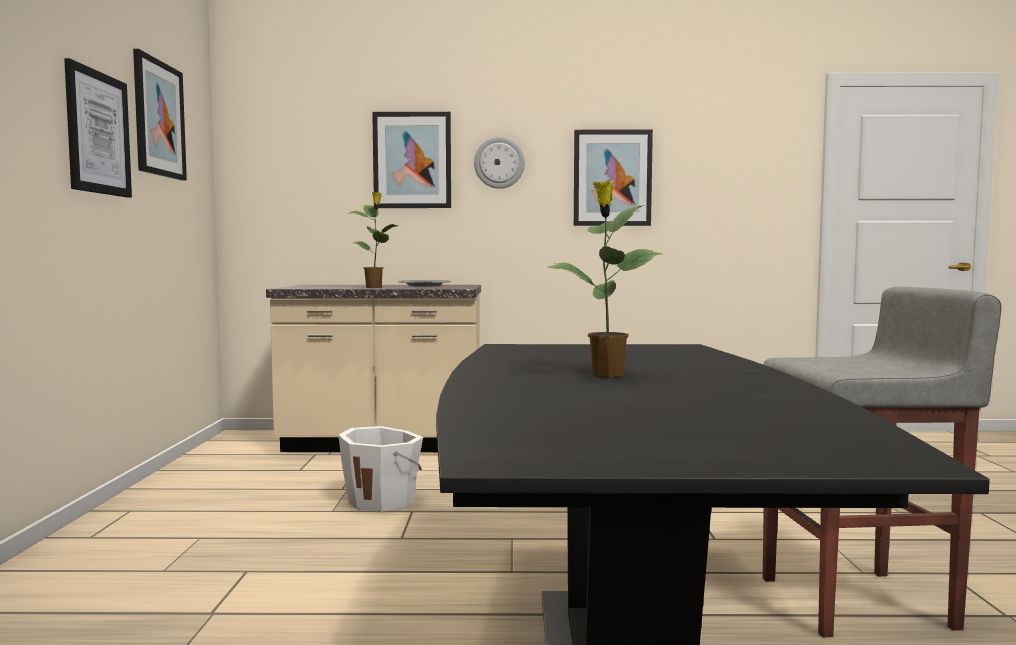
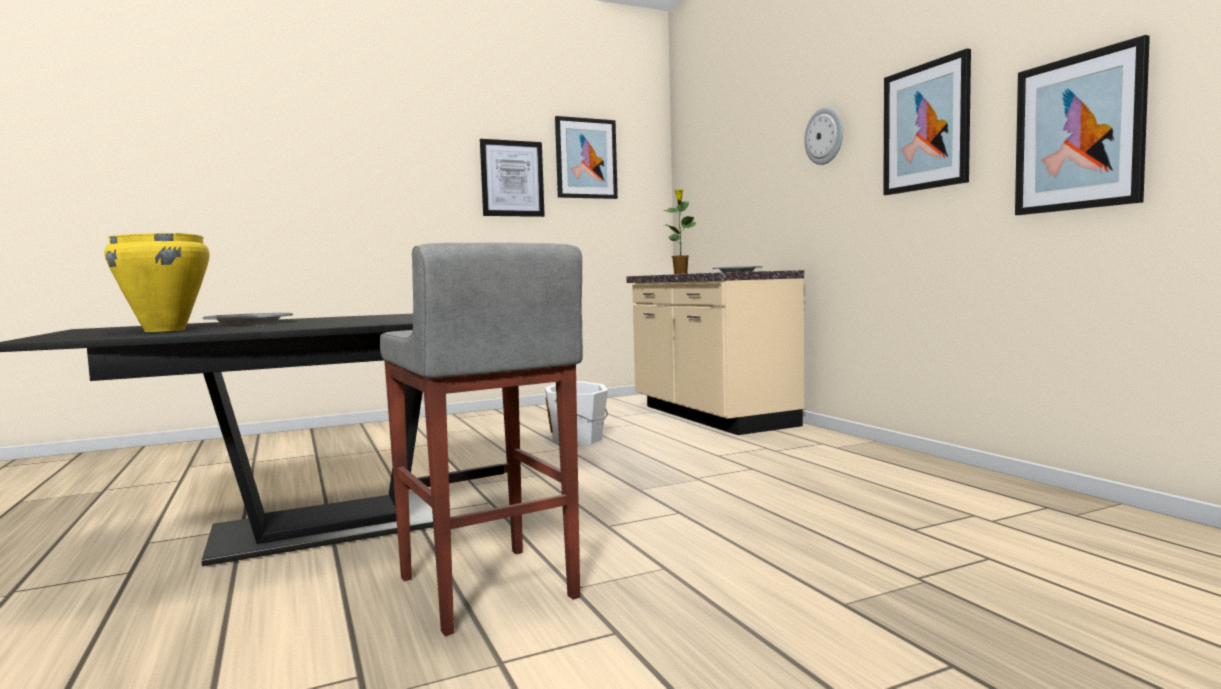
camera: 65 degrees right, 0 degrees up
(412, 160) = (766, 150): picture -> picture (1078, 133)
(571, 398) = (248, 323): none -> grey plate
(606, 375) = (343, 319): potted plant -> none
(740, 420) = (165, 330): none -> yellow cooking pot

